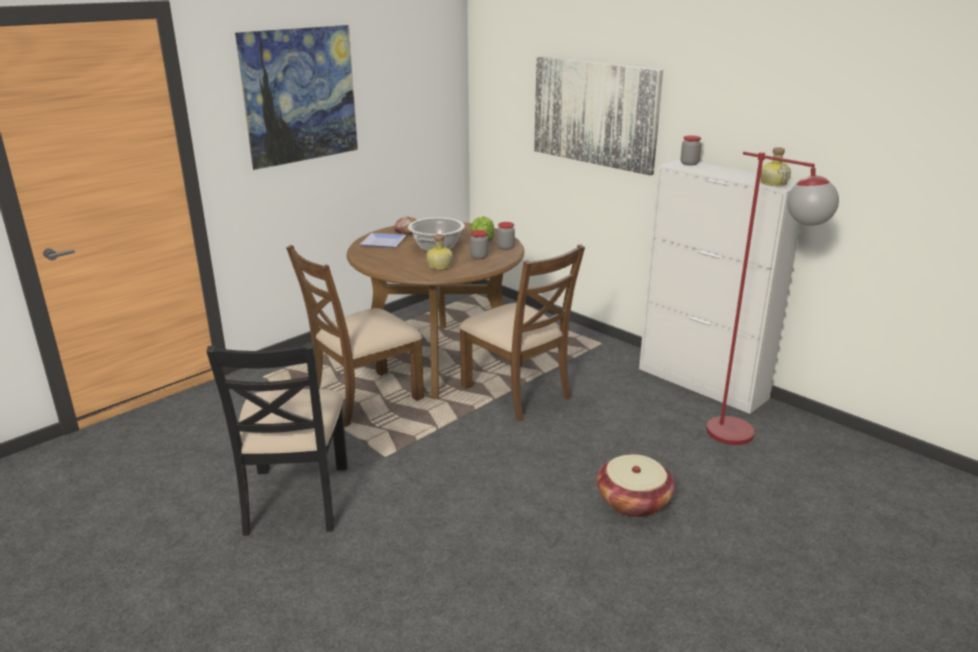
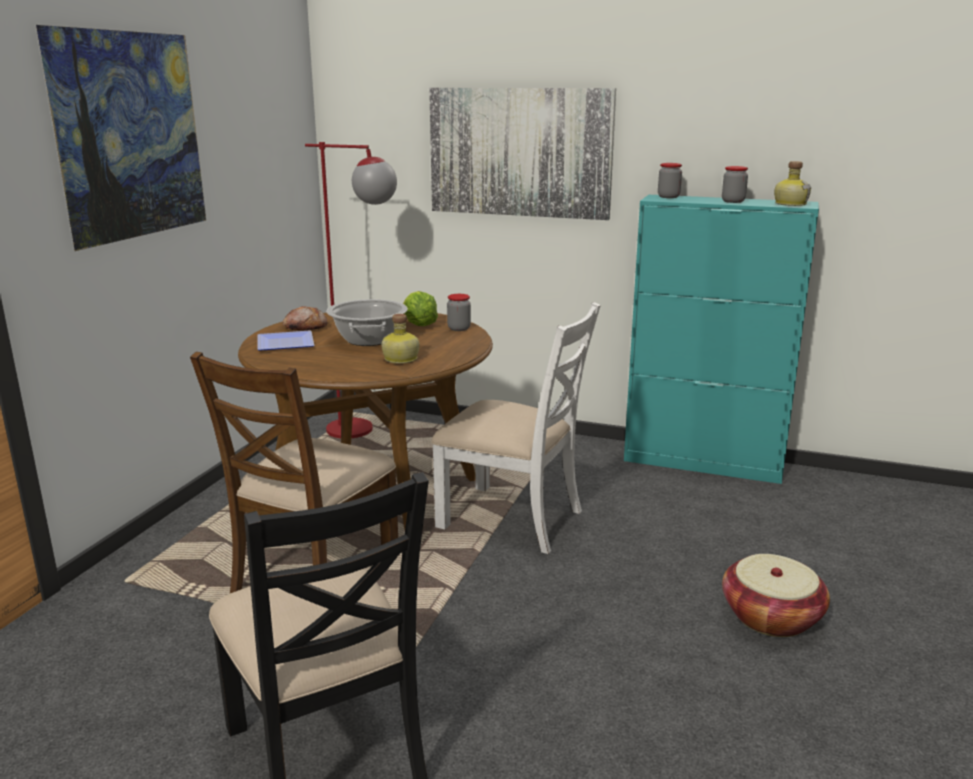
camera: 25 degrees left, 5 degrees down
(479, 257) = (439, 342): jar -> jar (733, 201)
(517, 392) = (512, 519): brown chair -> white chair
(702, 383) = (704, 462): white cabinet -> turquoise cabinet
(745, 438) = (805, 511): red floor lamp -> red floor lamp (364, 433)

